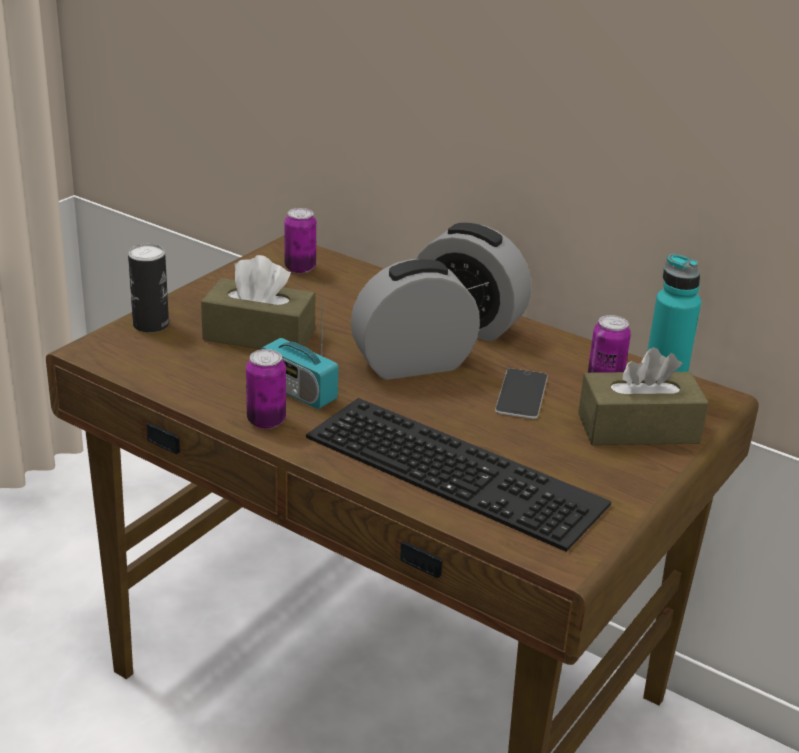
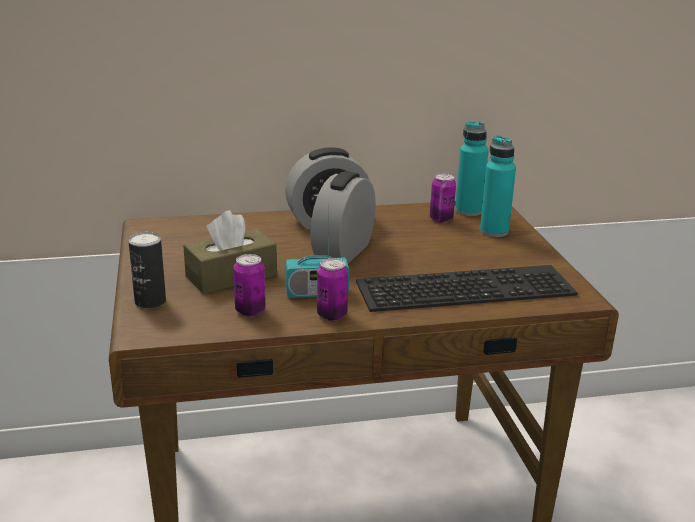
camera: 45 degrees left, 5 degrees down
(300, 268) = (177, 232): can -> can (250, 311)
(521, 394) = (420, 240): phone -> none
(638, 428) = (494, 231): brown tissue box -> turquoise bottle

